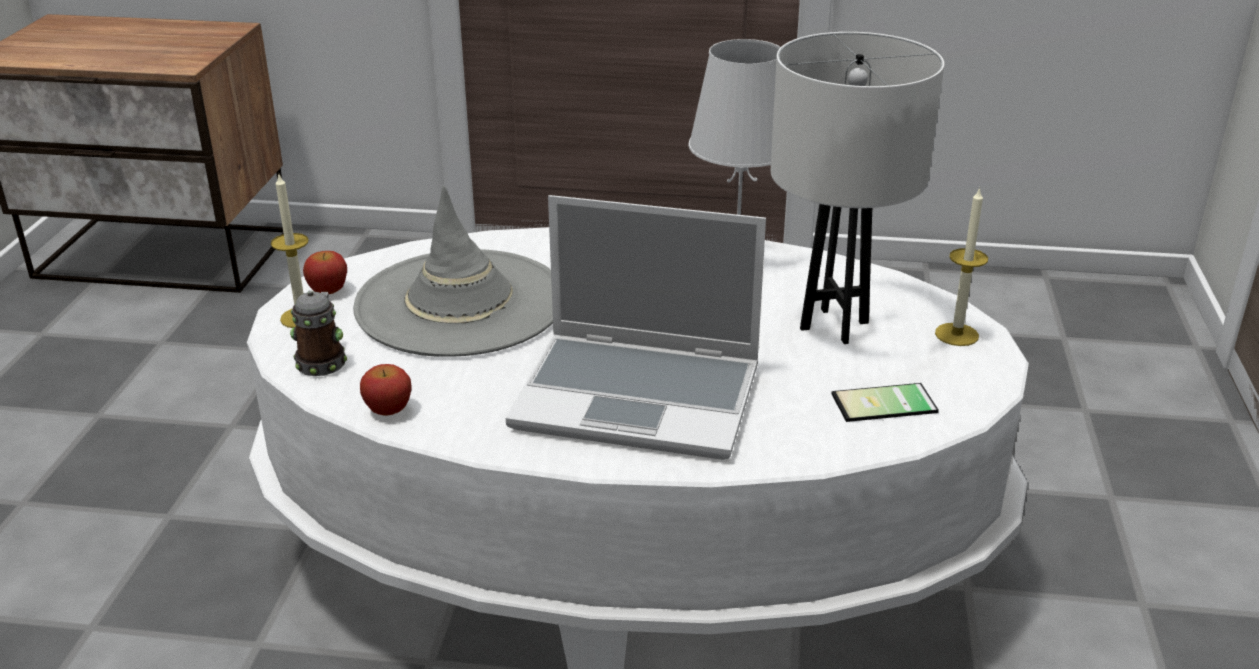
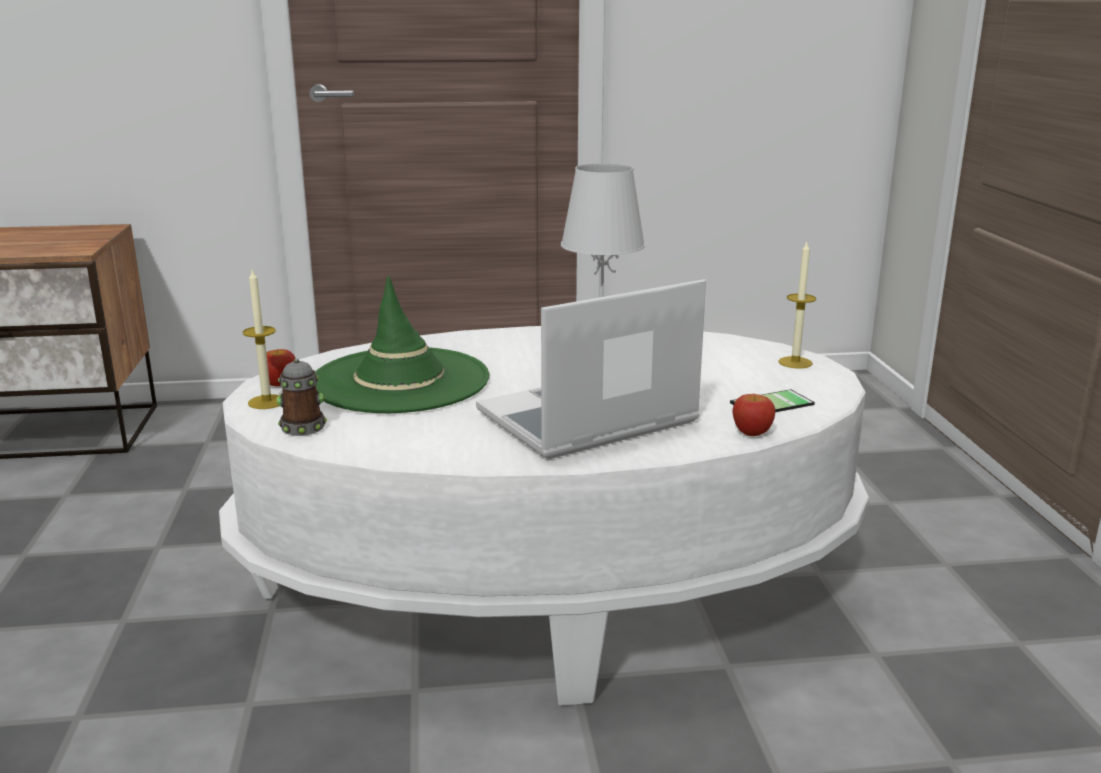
camera: 15 degrees left, 10 degrees down
(388, 410) = (381, 449): apple -> apple (752, 433)
(460, 303) = (400, 381): grey hat -> green hat
(641, 397) = (586, 420): laptop -> laptop turned 150 degrees clockwise
(834, 326) = (703, 366): white table lamp -> none

